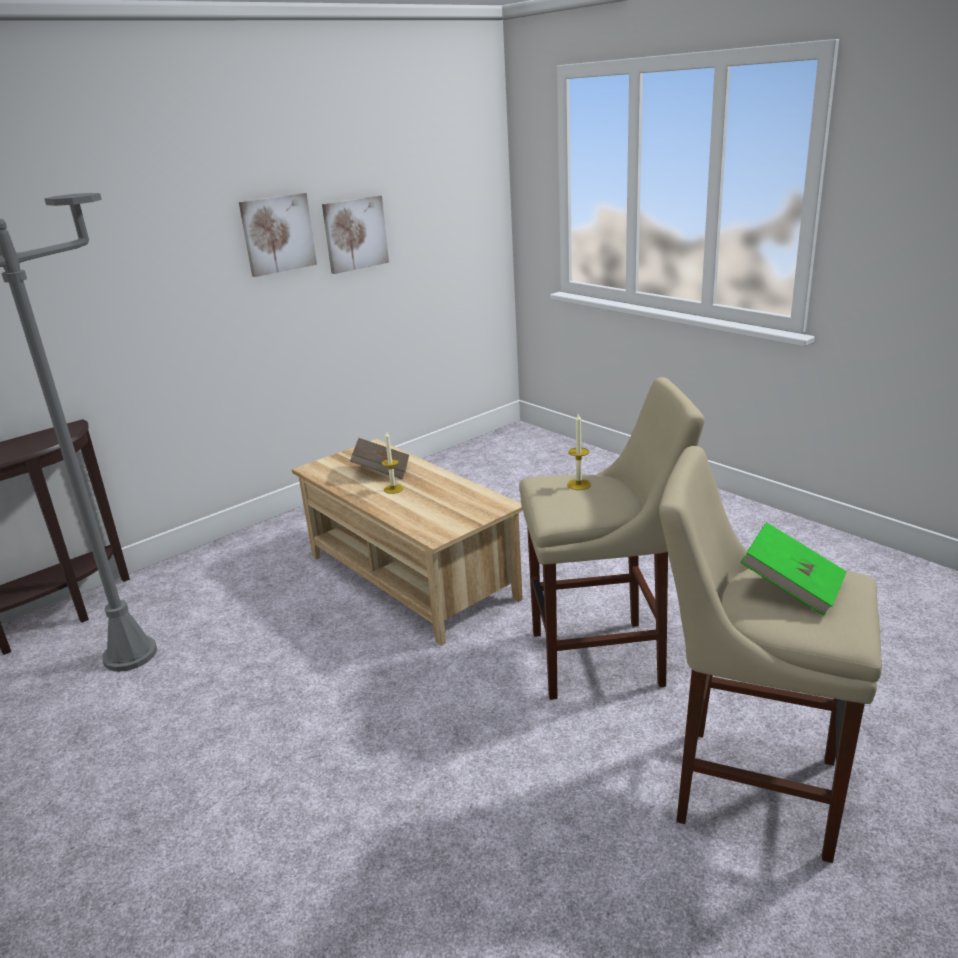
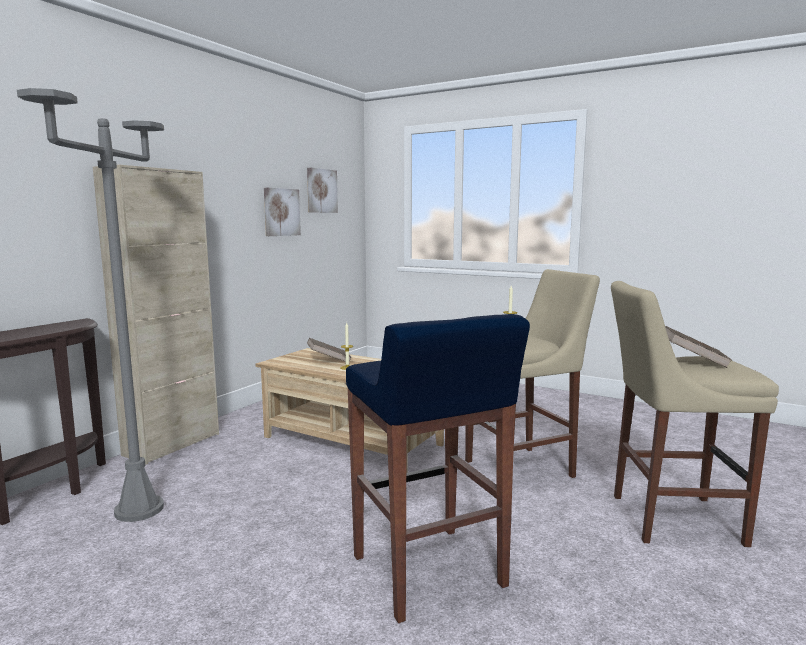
camera: 20 degrees left, 15 degrees down
(209, 557) = (172, 444): none -> beige cabinet
(277, 234) = (236, 202): picture -> picture (321, 191)
(373, 810) = (429, 573): none -> blue stool
(791, 587) = (693, 361): green book -> brown book

